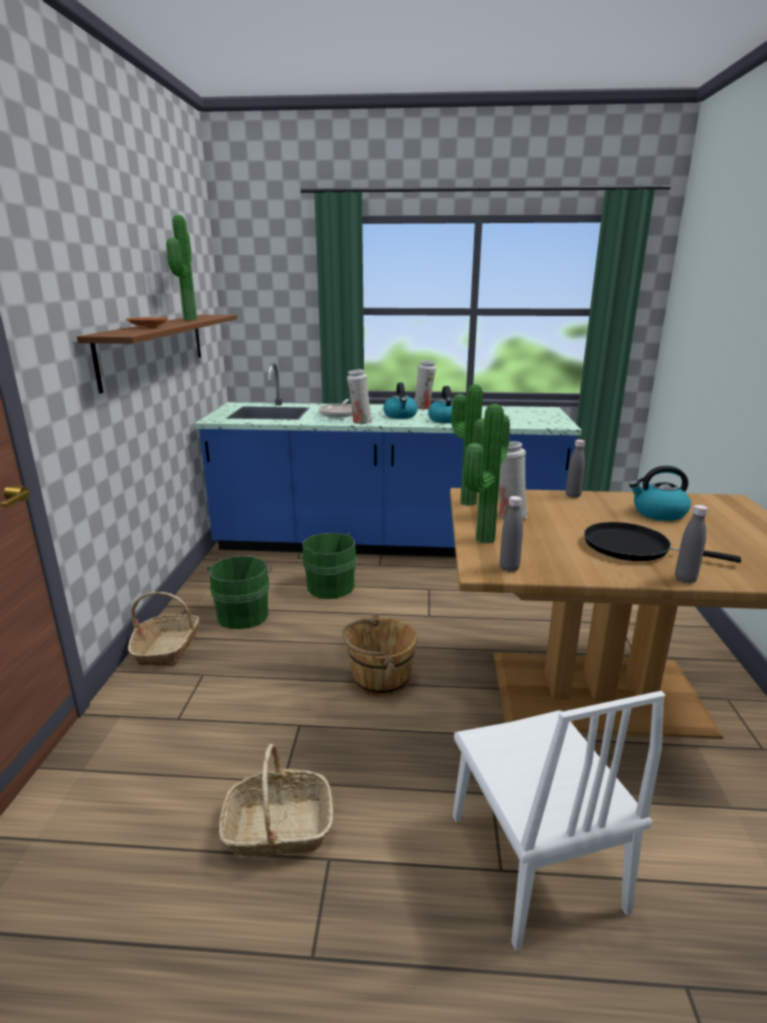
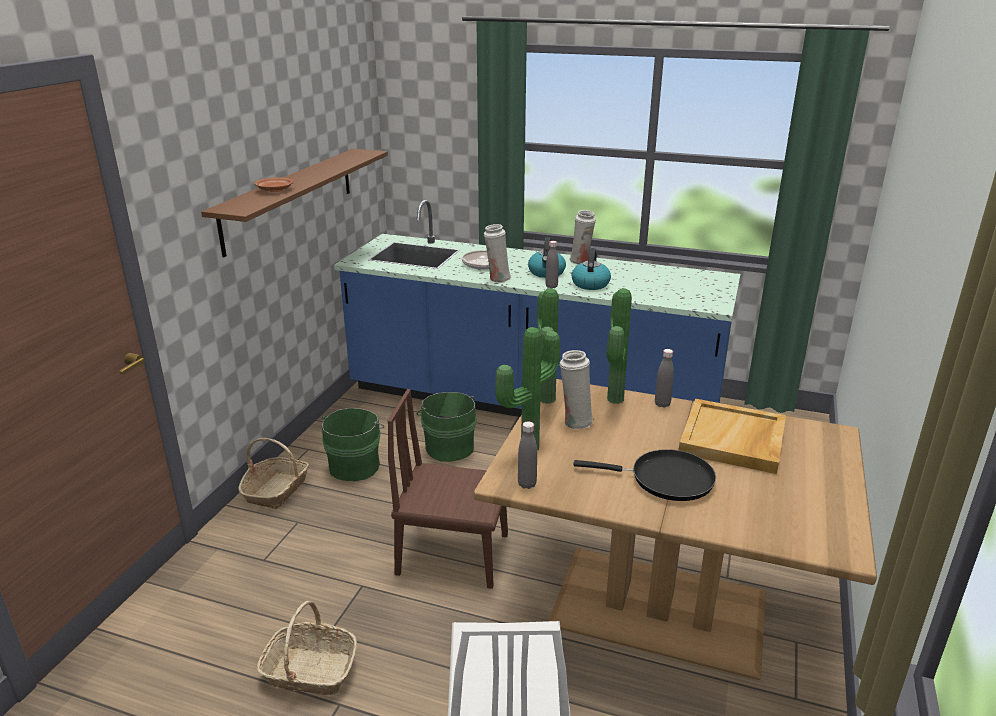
camera: 15 degrees right, 5 degrees up
(187, 319) = (326, 167): potted plant -> potted plant (612, 399)
(379, 678) = (453, 554): brown bucket -> brown chair
(632, 548) = (665, 479): black frying pan -> black frying pan turned 150 degrees clockwise
(658, 513) = (733, 440): kettle -> beige tray
(685, 579) = (684, 523): grey bottle -> grey bottle (551, 286)

